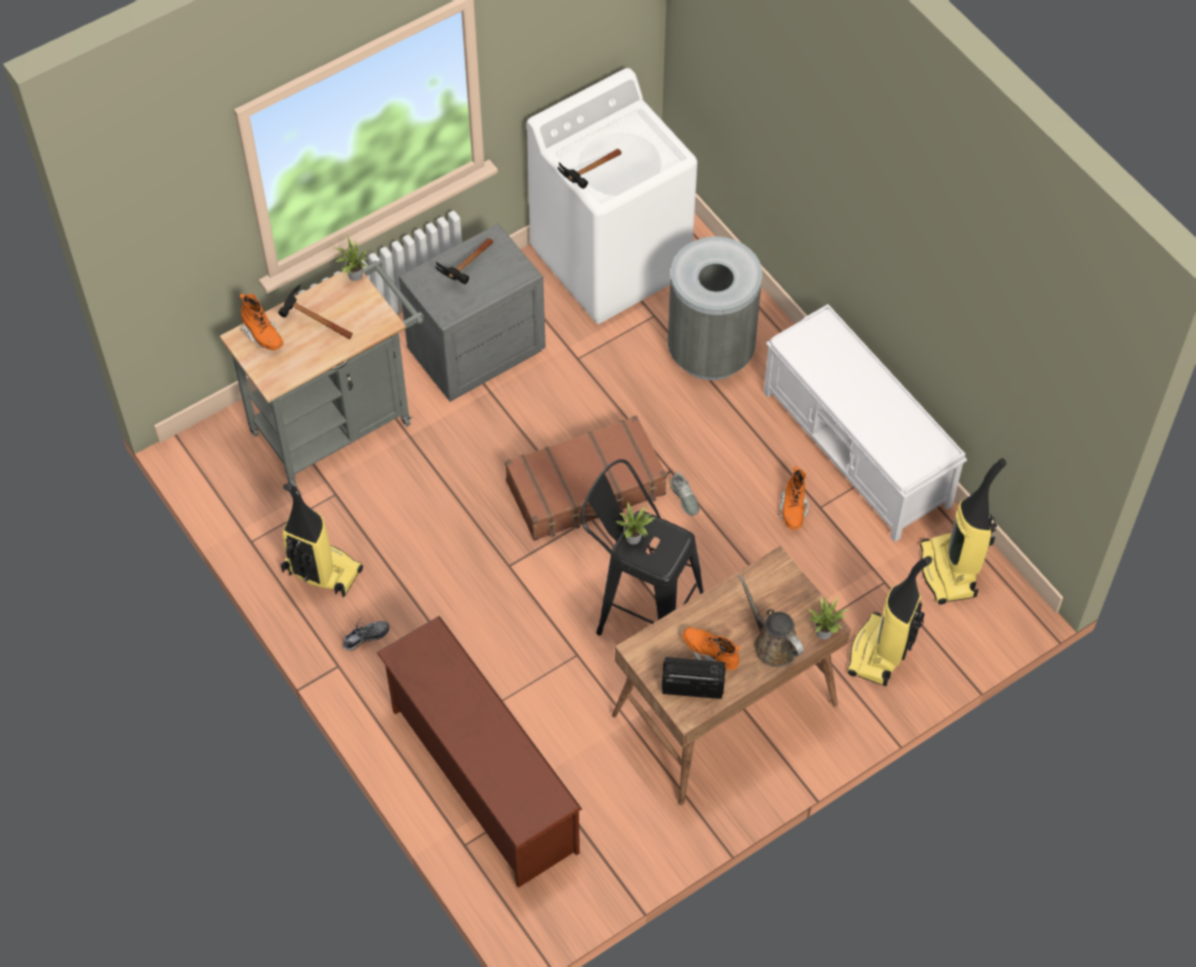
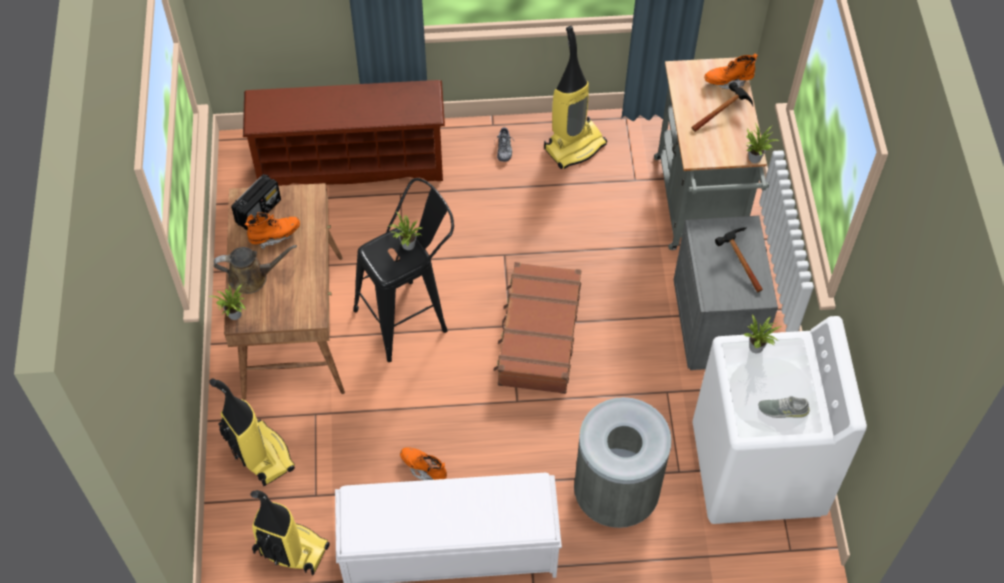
camera: 120 degrees right, 0 degrees up
(587, 178) = (758, 347): hammer -> potted plant
(684, 498) = (486, 397): grey shoe -> grey shoe (783, 409)

